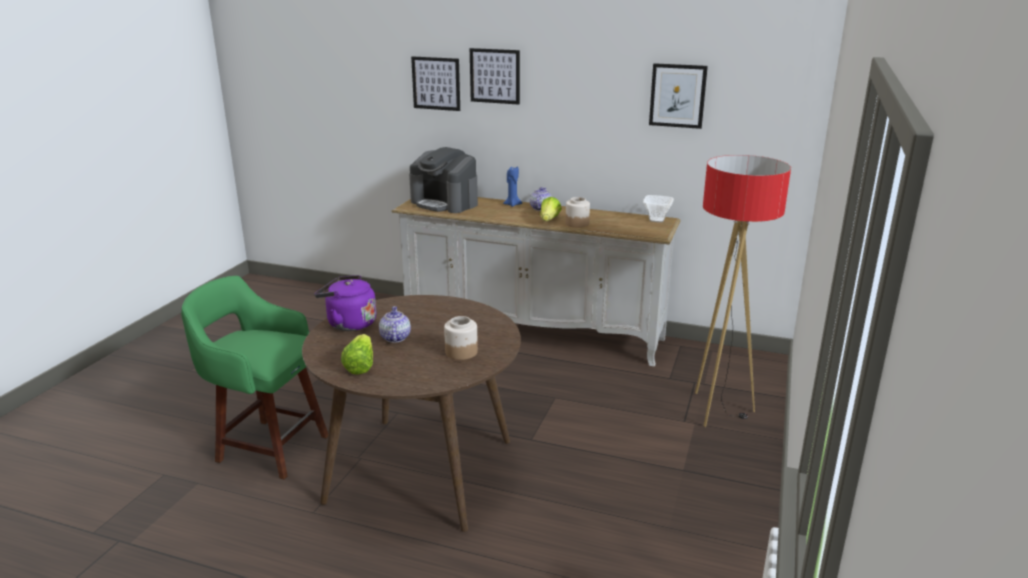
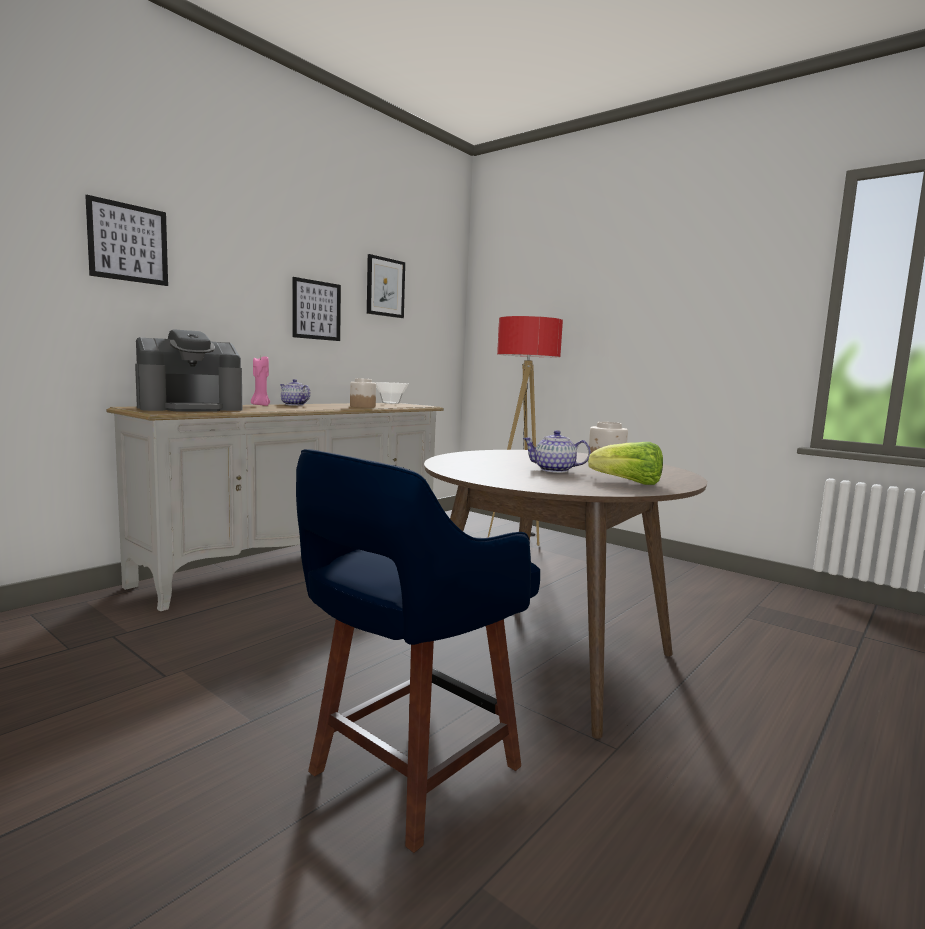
camera: 70 degrees left, 15 degrees down
(269, 447) = (408, 774): green stool -> blue stool
(348, 323) = (494, 476): purple kettle -> none
(495, 76) = (215, 244): picture -> picture (316, 310)
(512, 204) = (260, 405): blue candle -> pink candle
(549, 220) = (336, 407): lettuce -> none

